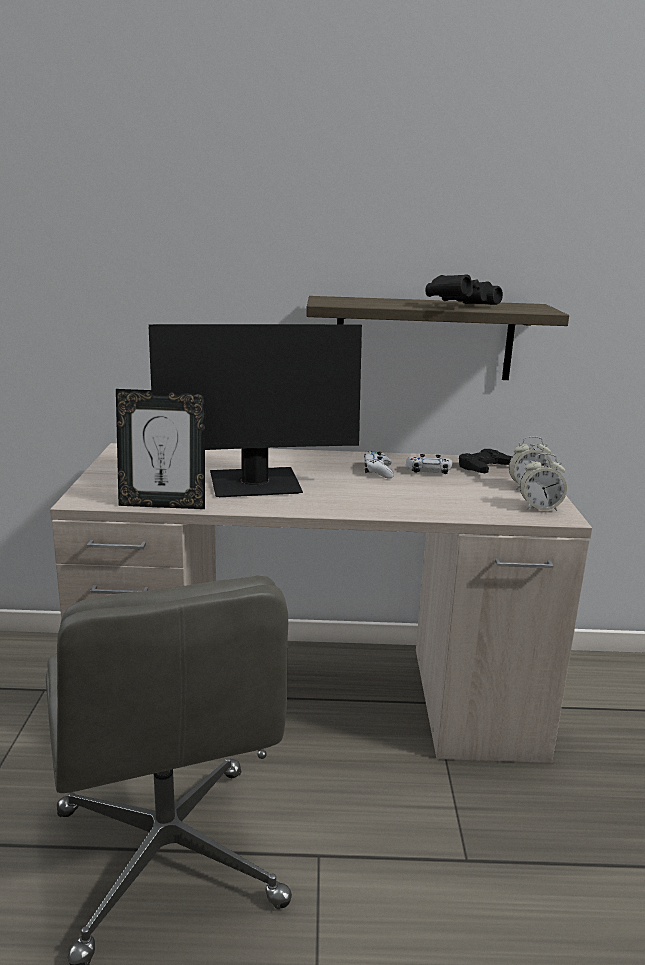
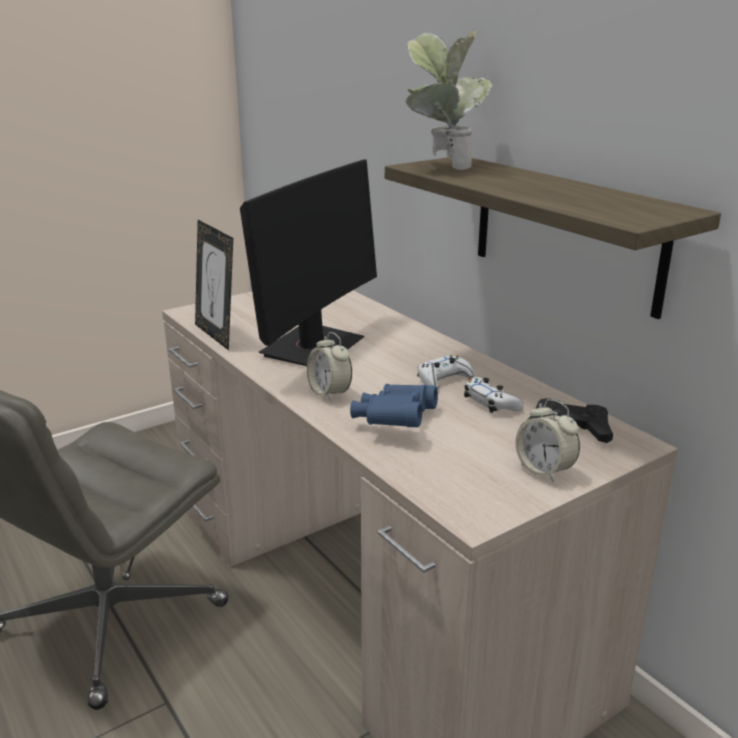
camera: 55 degrees right, 5 degrees up
(255, 484) = (313, 347): monitor -> monitor turned 105 degrees counterclockwise
(340, 301) = (442, 166): none -> potted plant
(419, 499) = (394, 422): none -> blue binoculars
(459, 306) = (544, 194): black binoculars -> none
(539, 508) = (483, 495): alarm clock -> alarm clock (329, 393)

